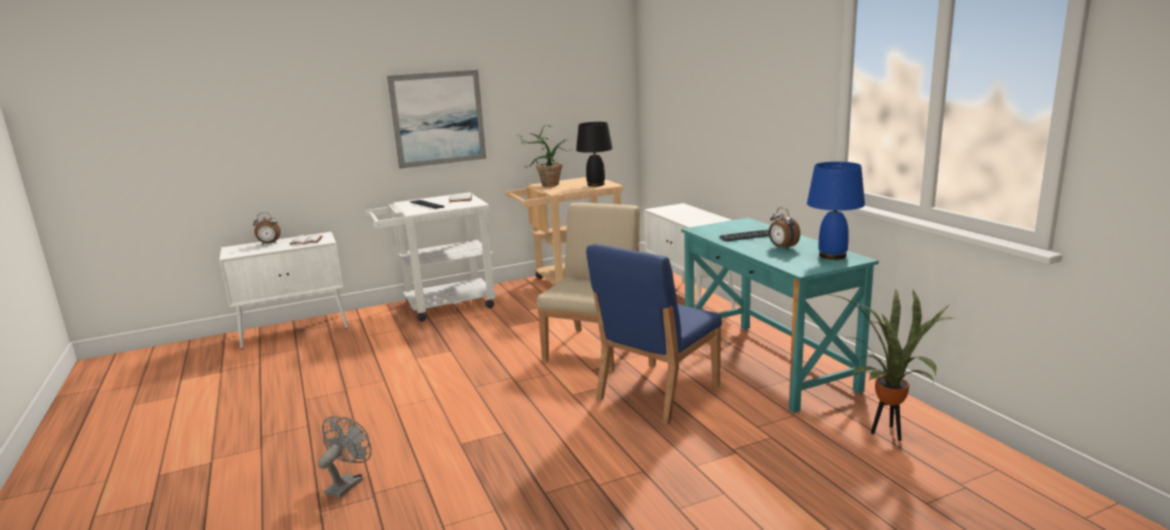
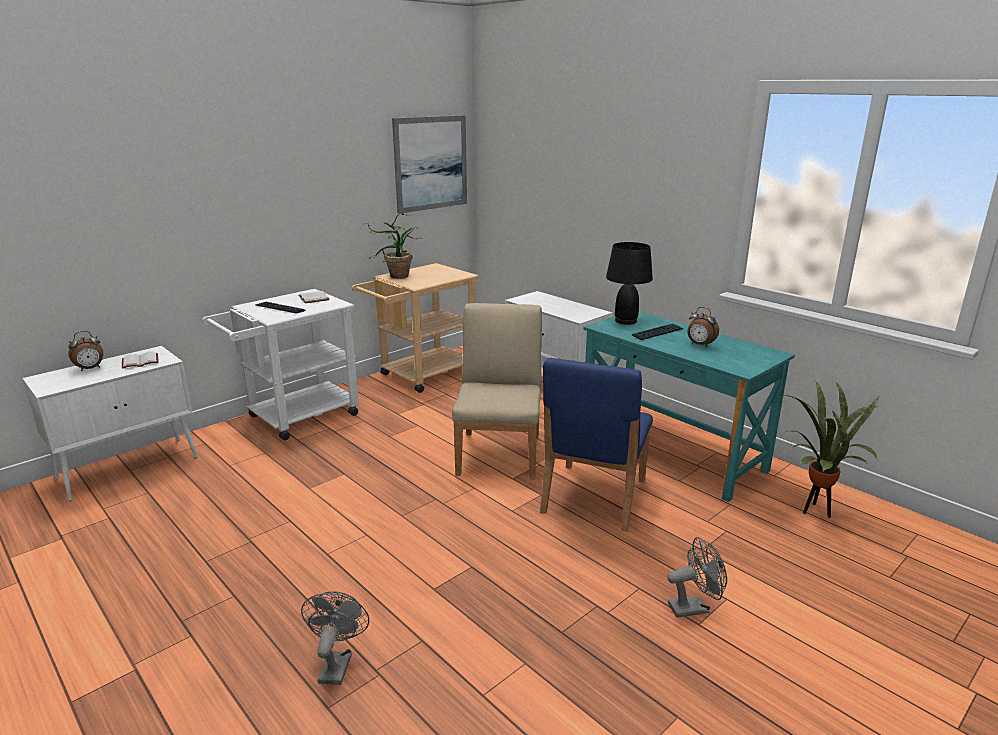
camera: 20 degrees left, 5 degrees up
(438, 118) = (278, 207): picture -> picture (431, 163)
(595, 185) = (449, 275): black table lamp -> black table lamp (625, 321)
(684, 494) = (694, 607): none -> grey fan
(833, 256) = (753, 351): blue table lamp -> none

